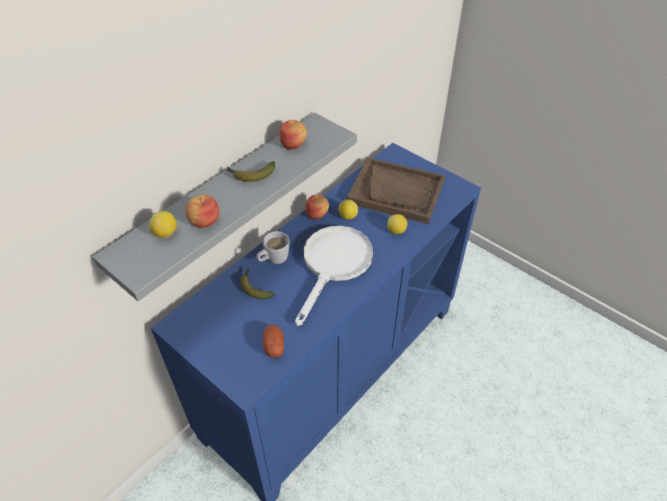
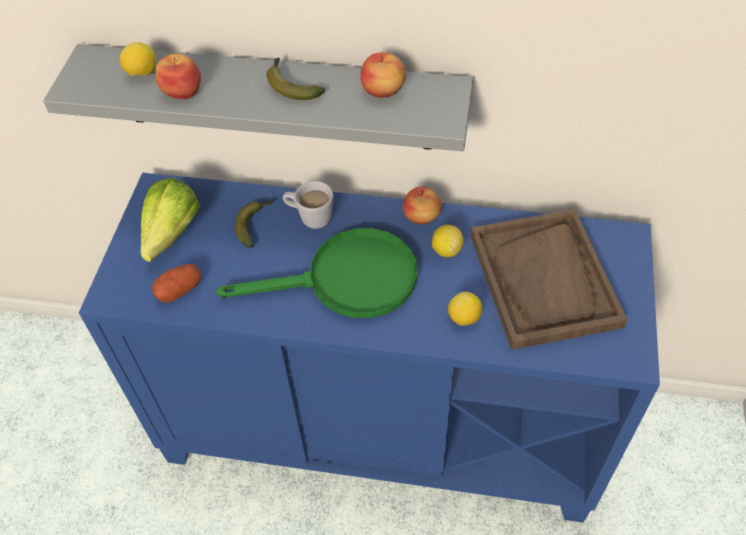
camera: 60 degrees right, 5 degrees up
(226, 336) = (167, 240): none -> lettuce
(334, 265) = (347, 281): white frying pan -> green frying pan

